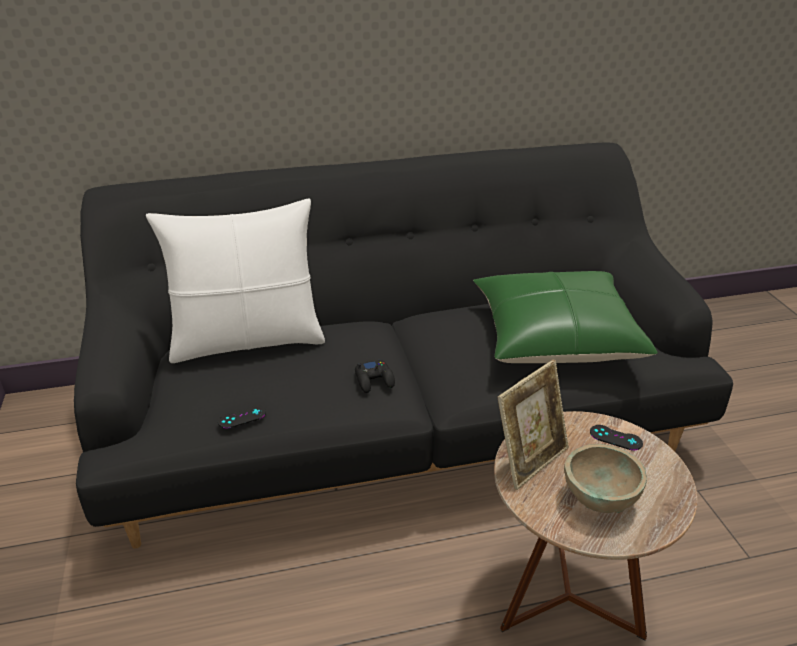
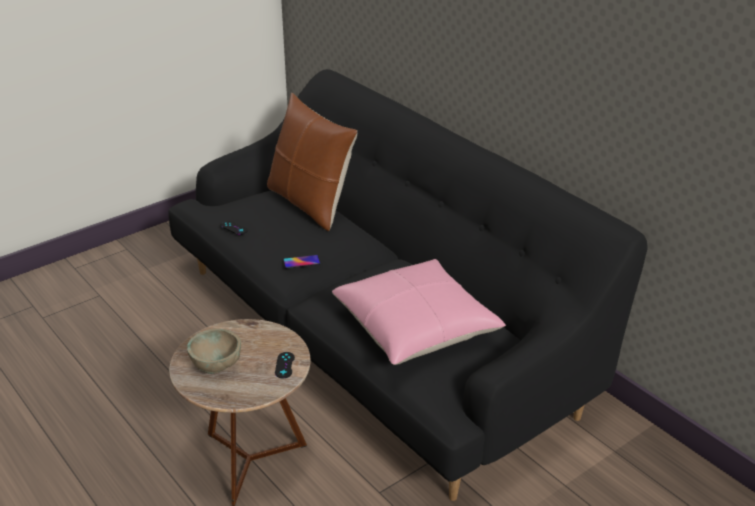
camera: 65 degrees right, 0 degrees up
(248, 340) = (310, 204): white pillow -> brown pillow
(374, 380) = (301, 262): black game controller -> phone
(530, 459) = (241, 333): picture frame -> none
(555, 336) = (415, 326): green pillow -> pink pillow

